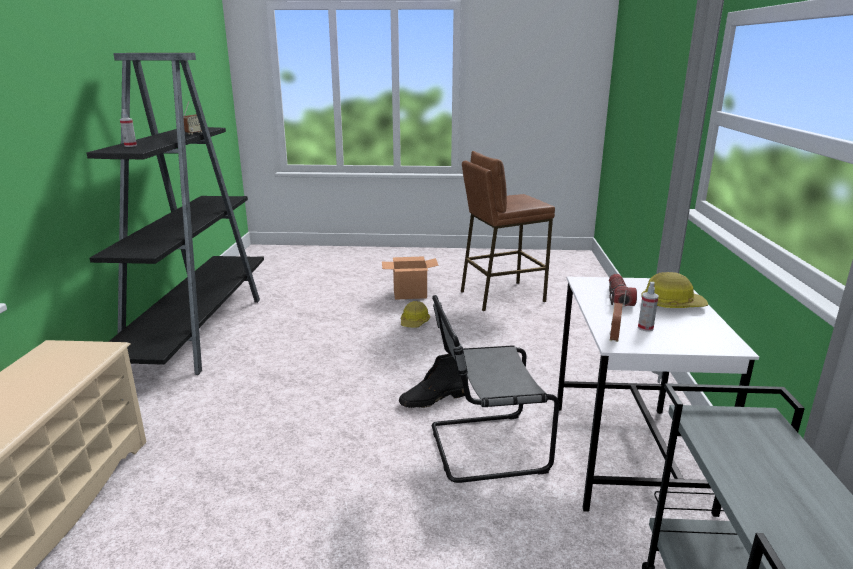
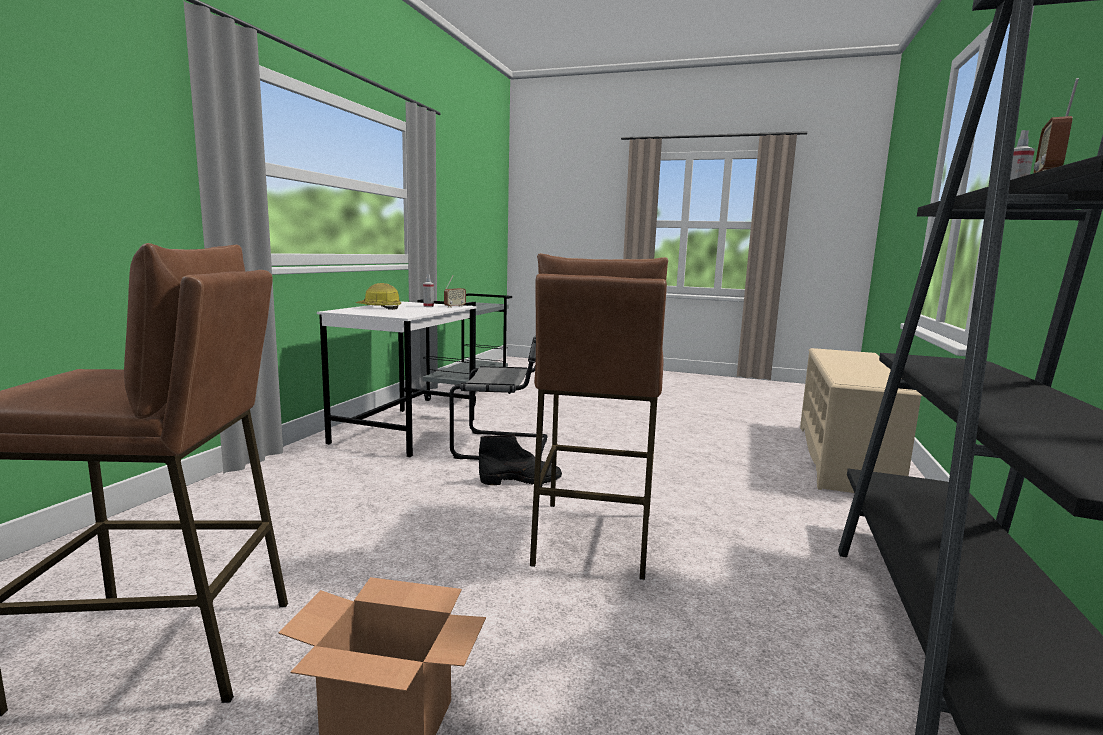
camera: 165 degrees left, 10 degrees down
(360, 358) = (592, 537): none -> brown stool
(415, 322) = (460, 597): hard hat -> none
(618, 298) = (404, 311): flashlight -> none

